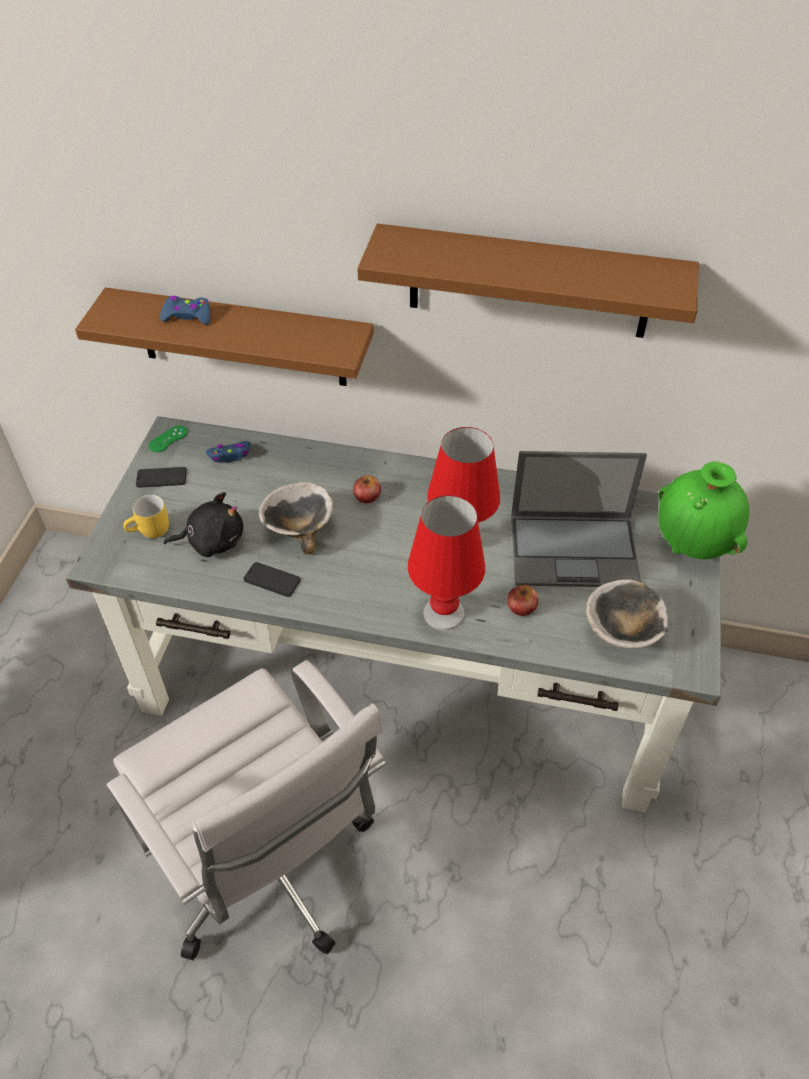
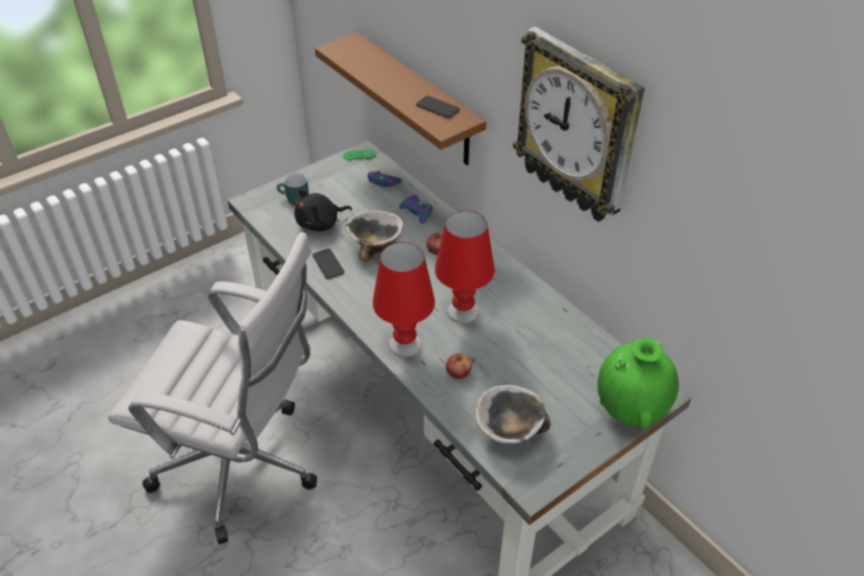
camera: 40 degrees right, 5 degrees down
(150, 532) = (294, 200): yellow mug -> turquoise mug
(161, 478) = (332, 174): phone -> phone (438, 107)
(187, 316) = (381, 67): blue game controller -> blue game controller (417, 212)
(212, 541) = (320, 224): black plush toy -> black plush toy turned 120 degrees clockwise
(270, 871) = (244, 468): white office chair -> white office chair turned 75 degrees counterclockwise
(529, 282) = (578, 127): brown shelf -> wall clock
(575, 550) = (537, 361): laptop -> none

